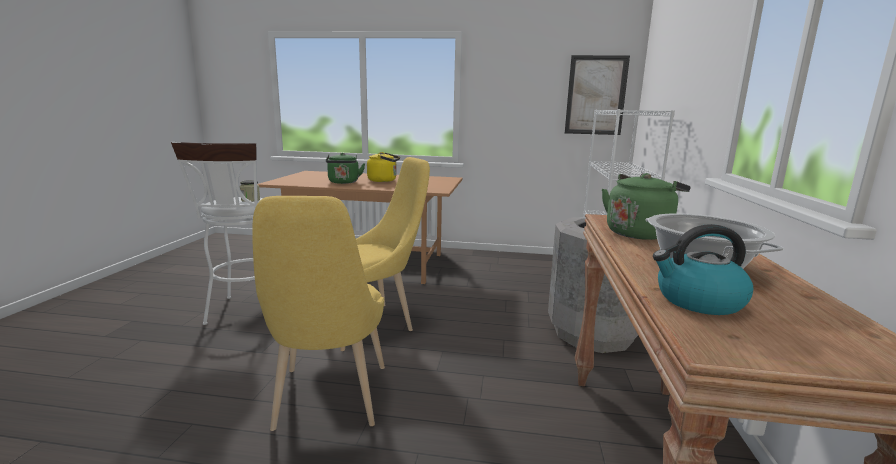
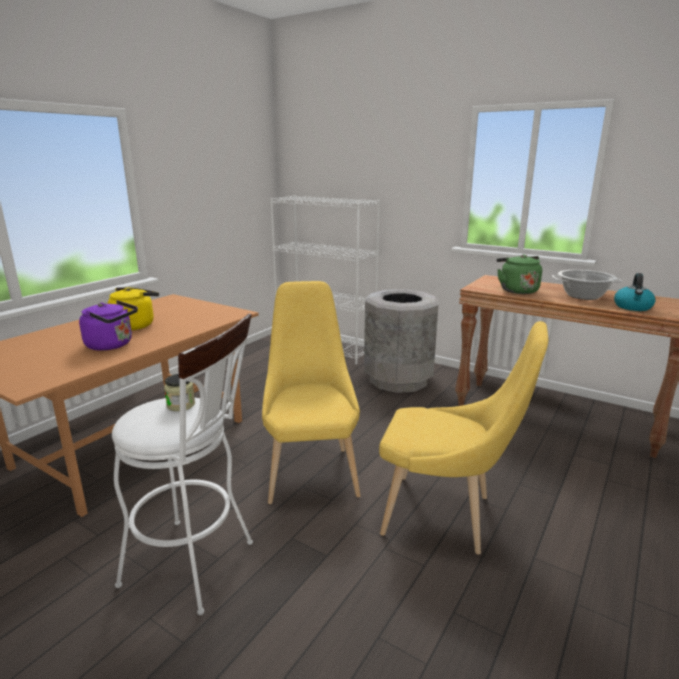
camera: 65 degrees left, 5 degrees up
(344, 182) = (112, 345): green kettle -> purple kettle
(596, 95) = (251, 182): picture -> none

